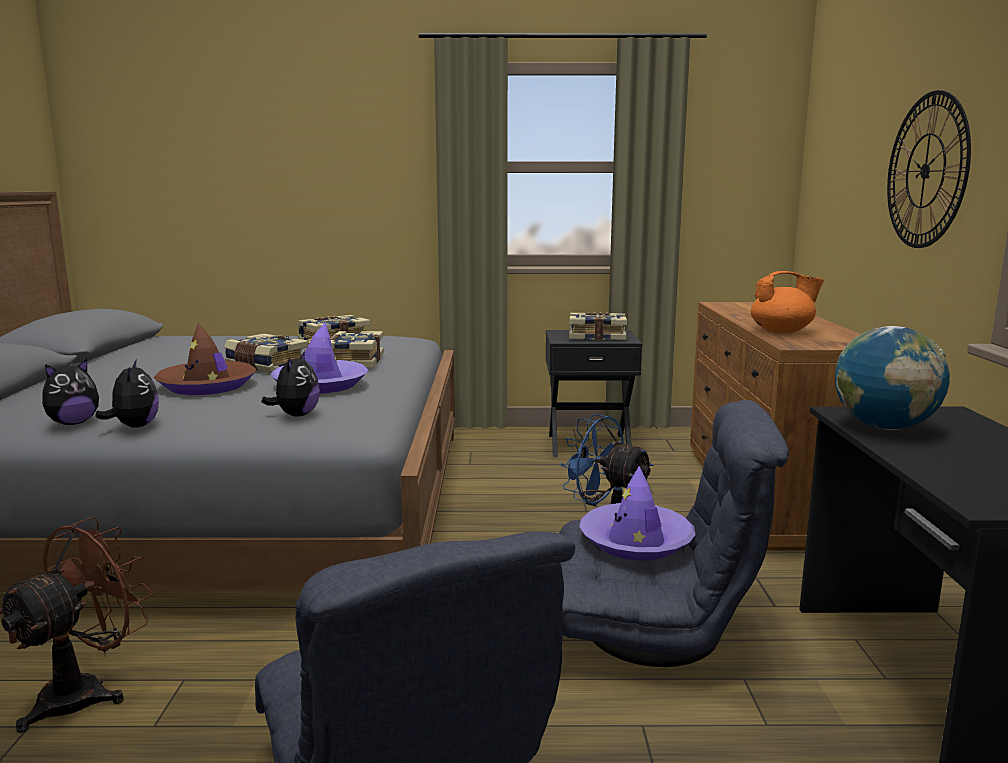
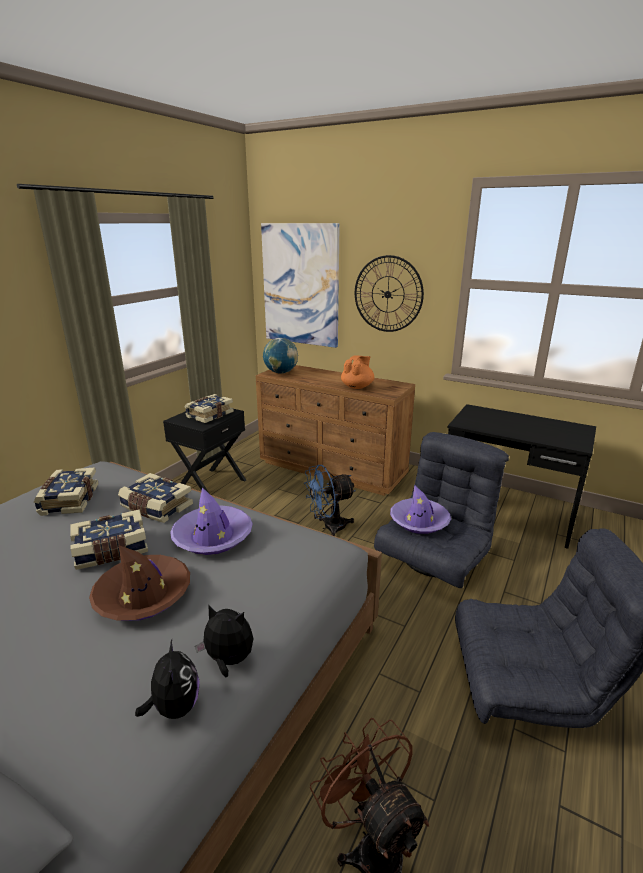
camera: 60 degrees left, 10 degrees up
(296, 415) = (285, 565): plush toy -> none
(838, 169) = (301, 285): none -> picture
(884, 427) = (487, 425): globe -> globe (281, 372)

